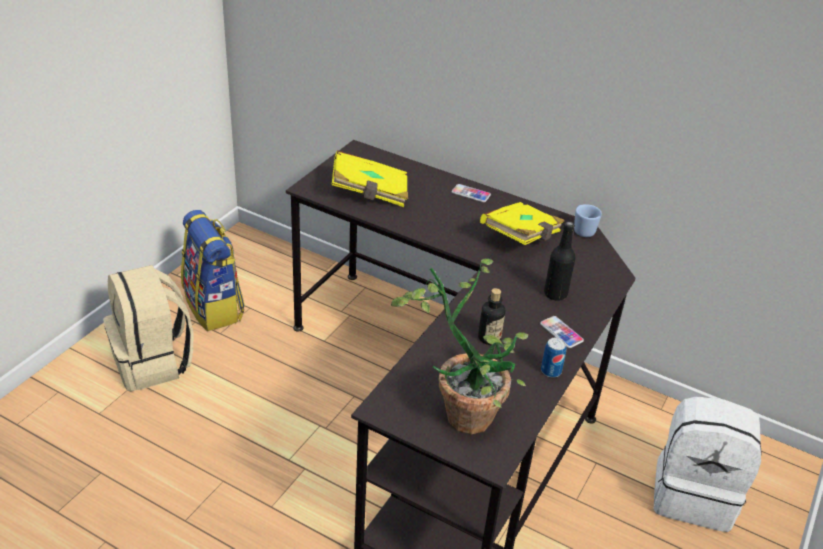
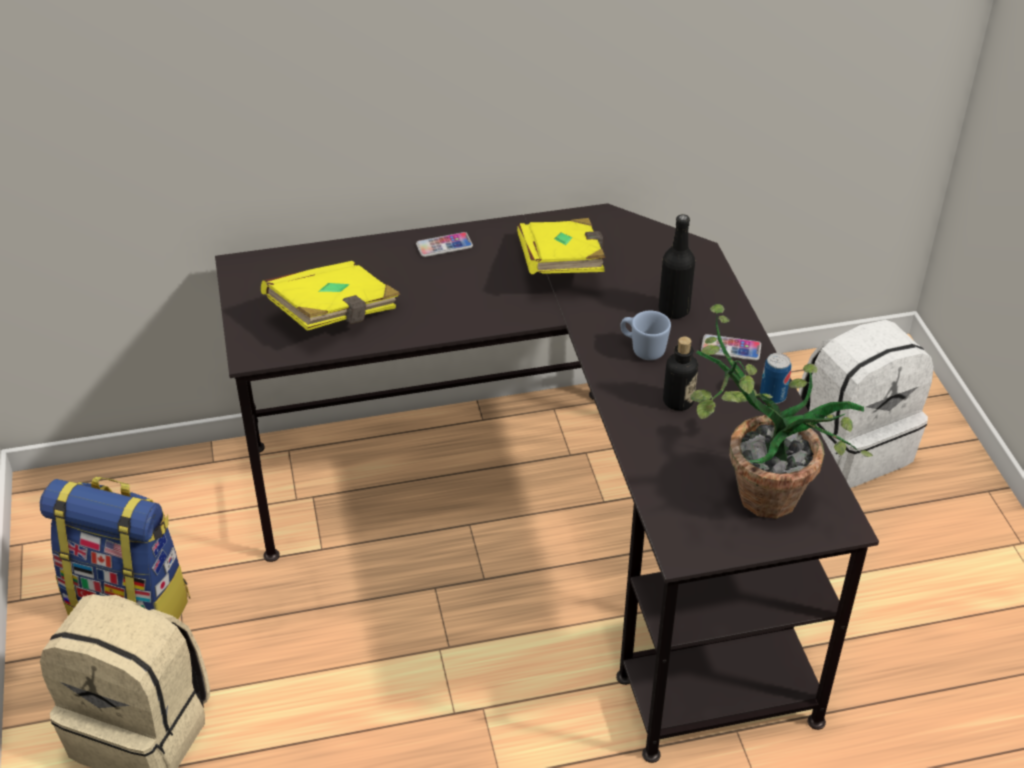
camera: 40 degrees left, 5 degrees up
(582, 230) = (606, 219): blue mug -> blue mug (642, 349)

